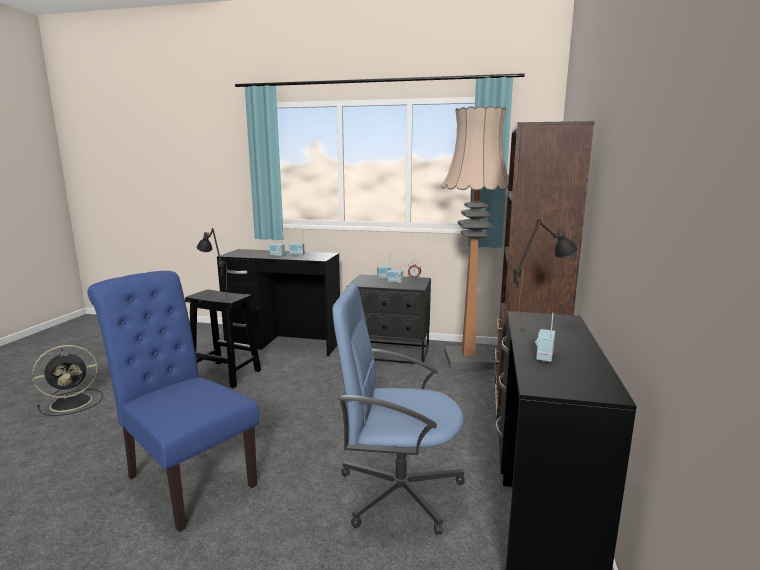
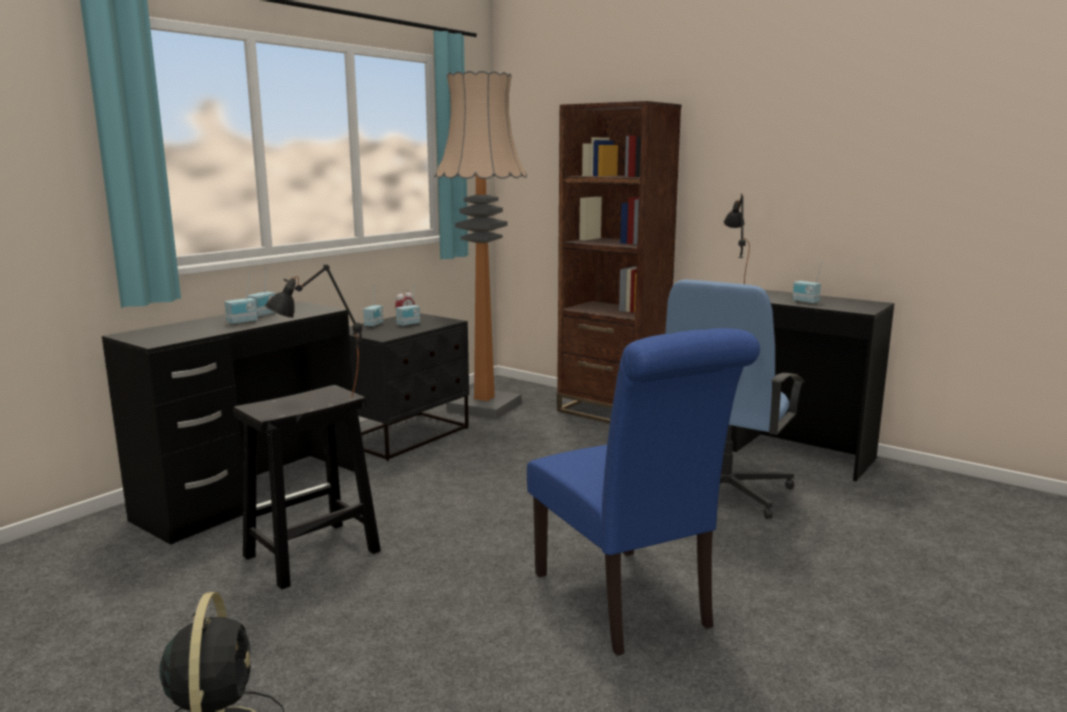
camera: 65 degrees left, 0 degrees up
(185, 478) = (628, 604): blue chair -> blue chair turned 90 degrees counterclockwise

